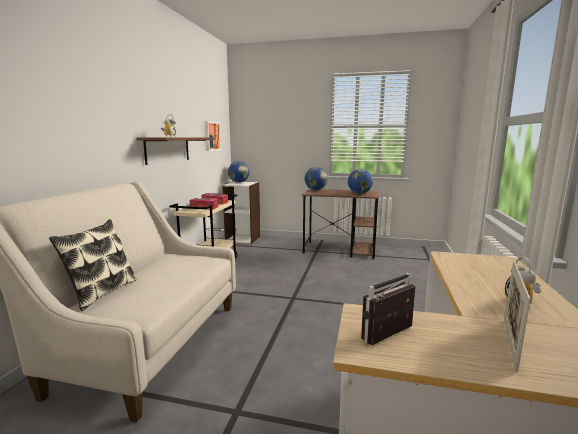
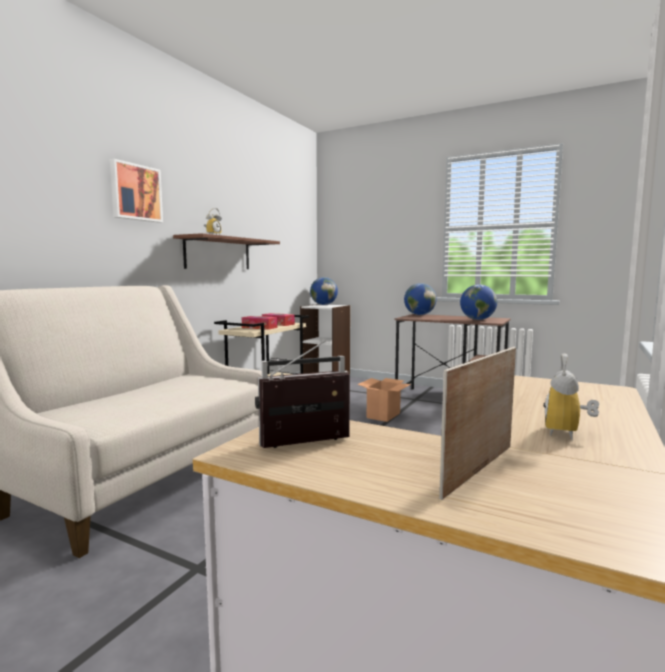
camera: 15 degrees right, 5 degrees down
(101, 293) = (84, 402): pillow -> none
(211, 136) = (286, 243): picture -> picture (135, 192)
(301, 266) = (383, 415): none -> cardboard box

